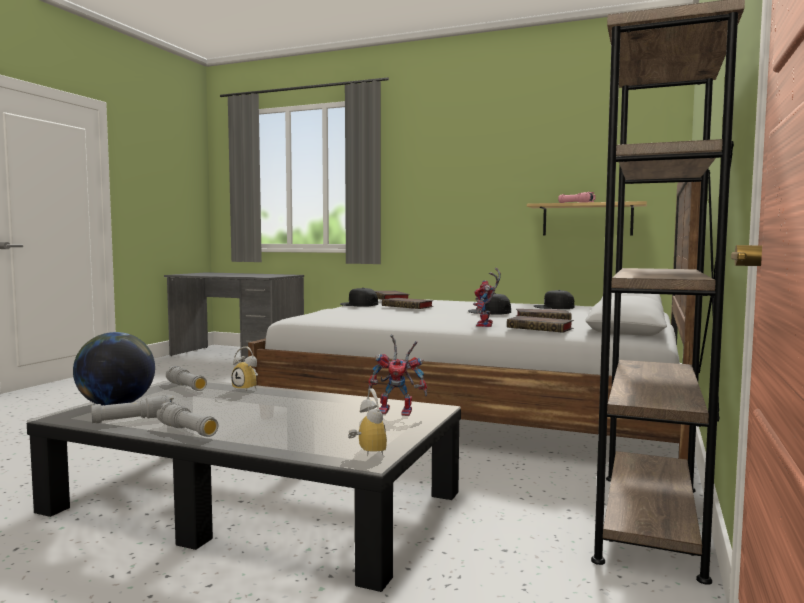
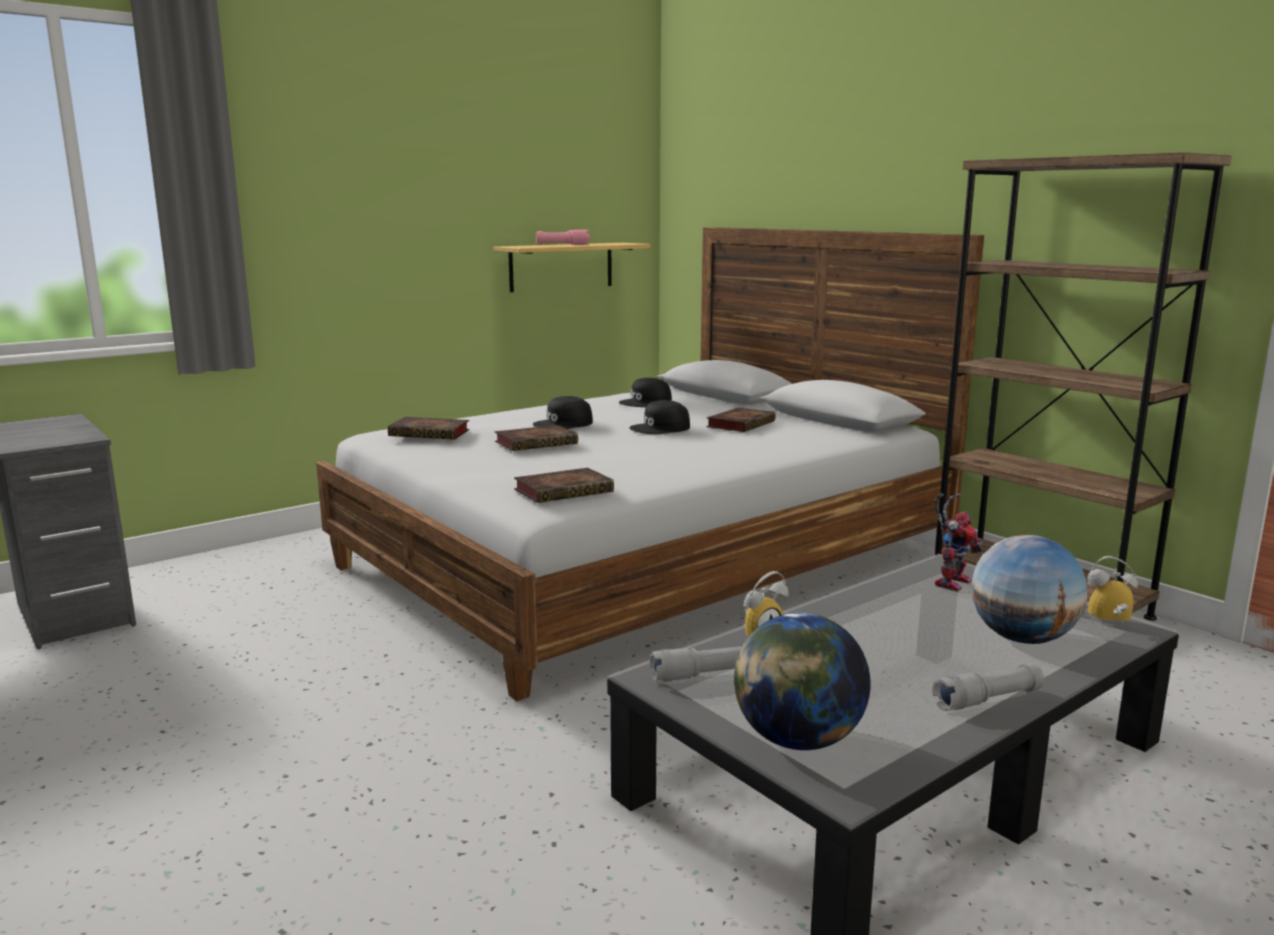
camera: 60 degrees left, 10 degrees up
(134, 420) = (908, 731): grey flashlight -> none
(303, 432) = (1022, 639): none -> globe
(359, 305) = (454, 457): black cap -> black cap (564, 424)
(486, 325) = (772, 450): toy robot -> none
(542, 328) = (822, 440): book -> book (565, 491)

